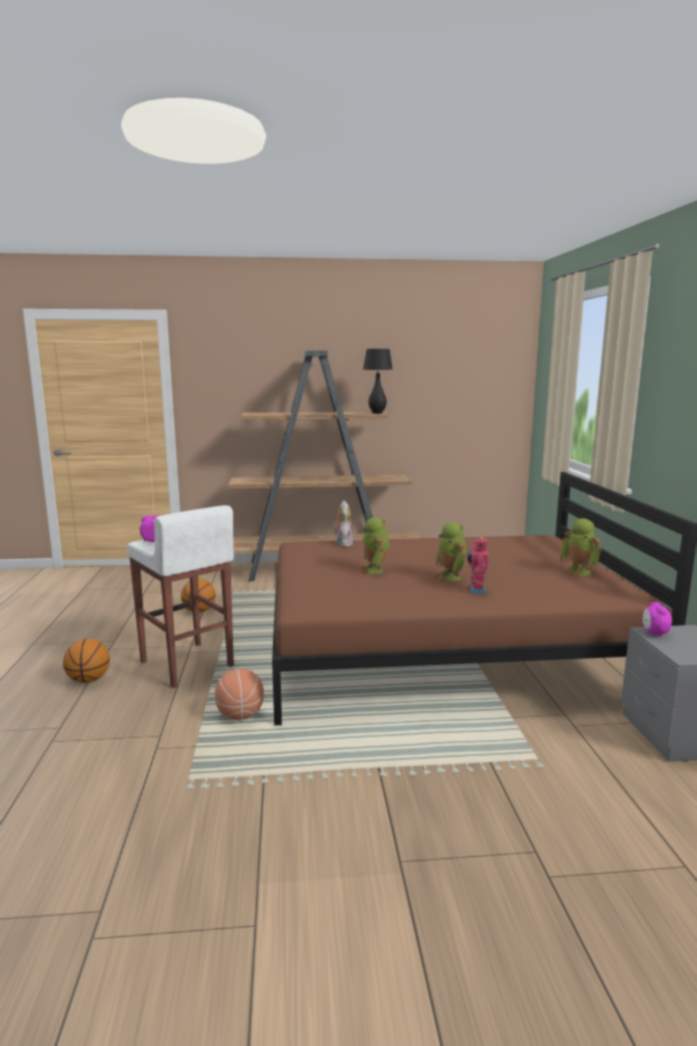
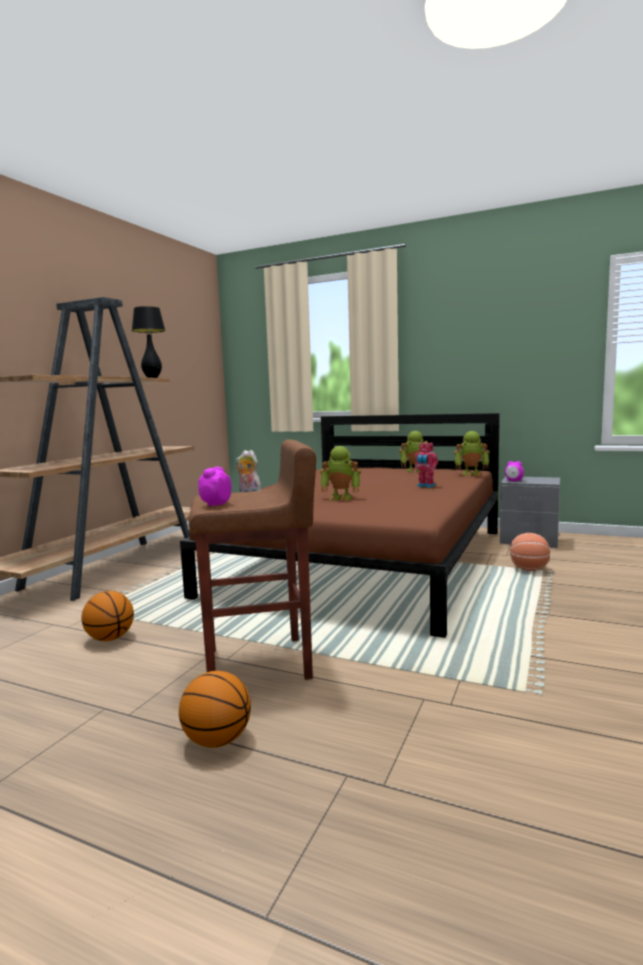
camera: 60 degrees left, 5 degrees down
(186, 665) = (259, 664): white stool -> brown stool
(240, 715) = (411, 650): basketball -> basketball (528, 569)
(450, 577) = (389, 487): toy robot -> toy robot (471, 474)

